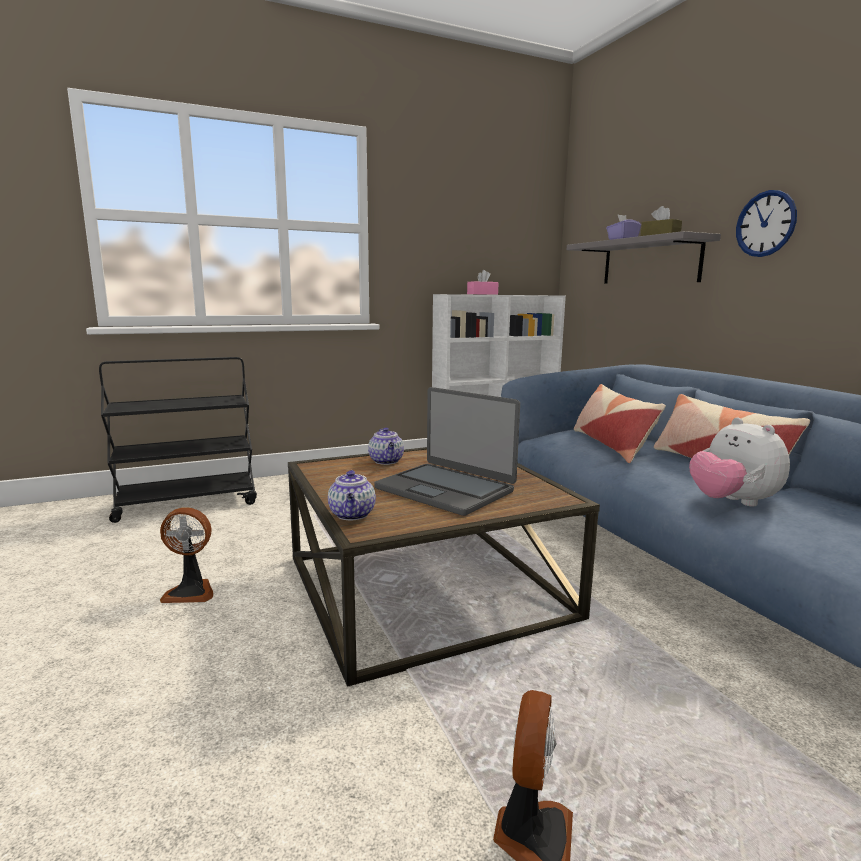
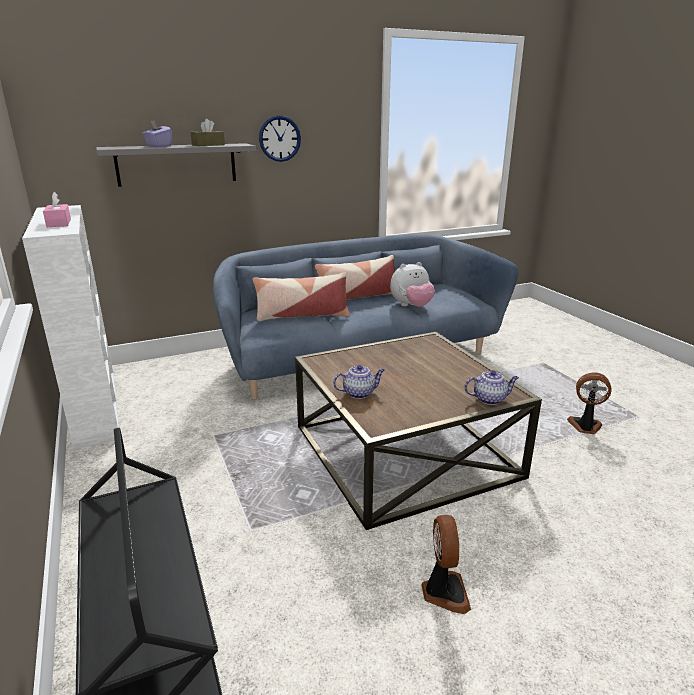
camera: 90 degrees left, 10 degrees up
(445, 489) = (425, 370): laptop -> none

